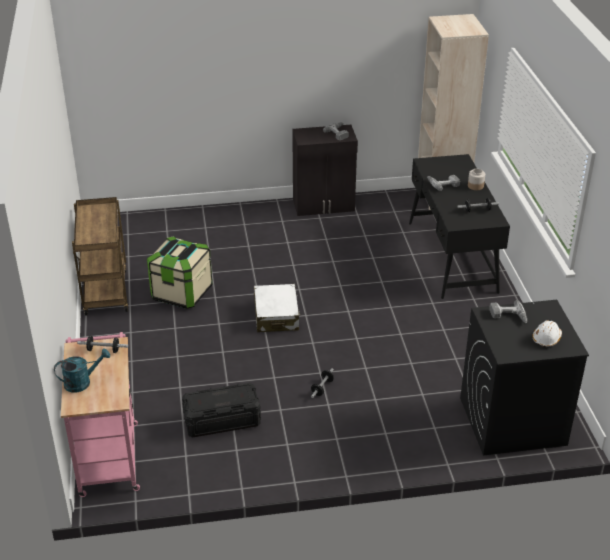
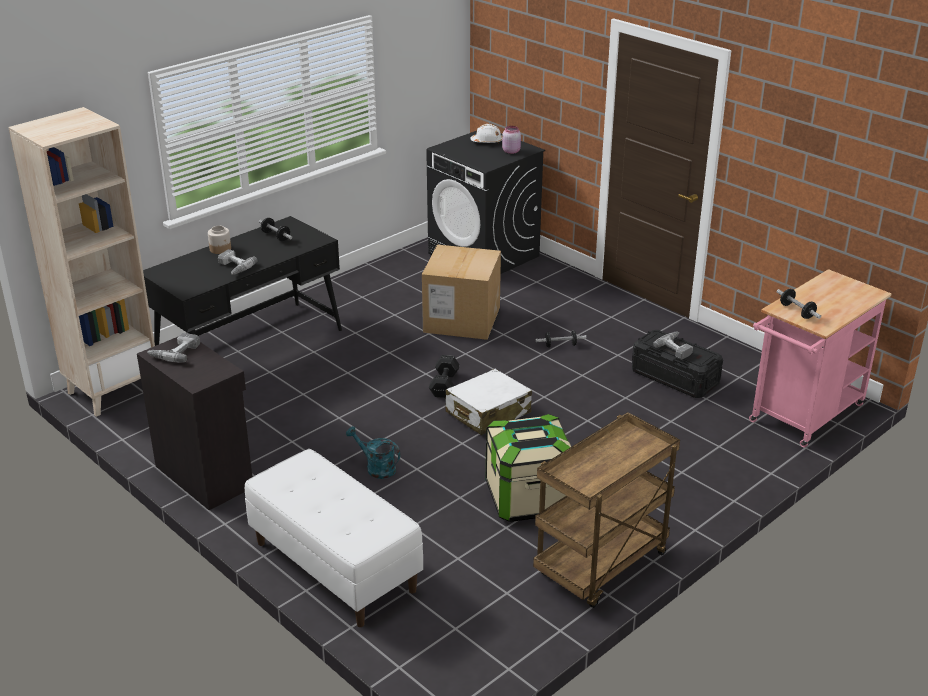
camera: 125 degrees left, 5 degrees down
(82, 382) = (846, 302): turquoise watering can -> turquoise watering can (376, 468)
(208, 218) = (334, 566): none -> white bench
(327, 313) = (445, 384): none -> black dumbbell
(406, 357) = (462, 319): none -> cardboard box
(508, 316) = (478, 158): power drill -> power drill (677, 348)
(510, 342) = (511, 151): none -> pink jar

